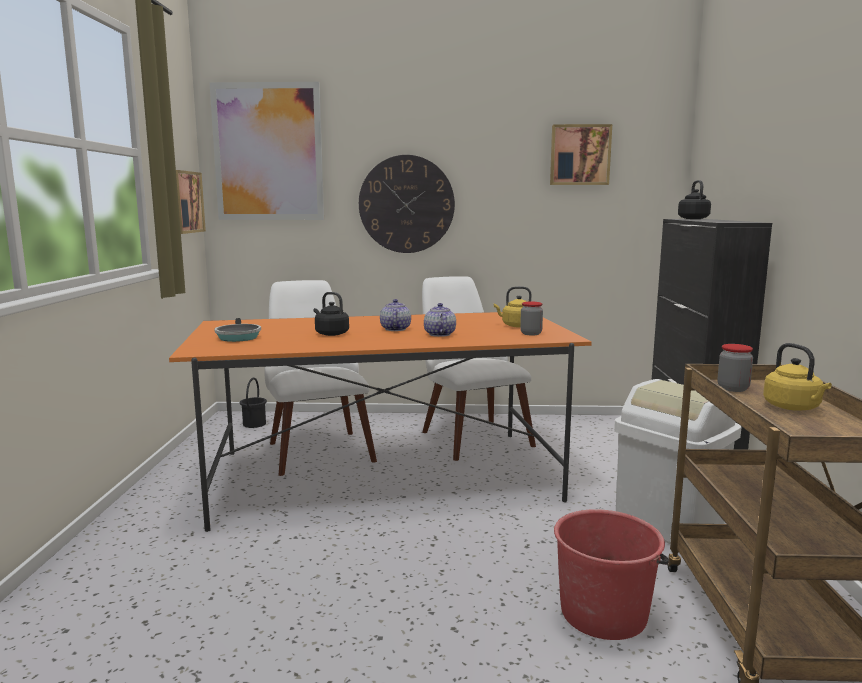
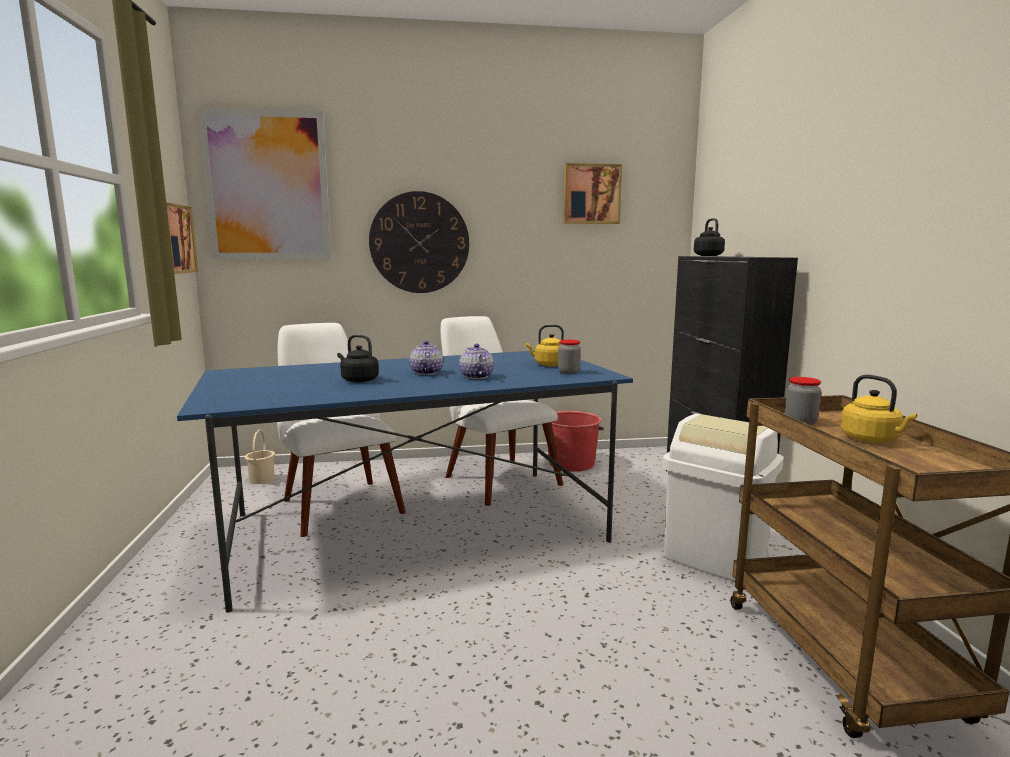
camera: 10 degrees left, 0 degrees up
(238, 337) = (253, 387): frying pan -> none
(254, 424) = (261, 479): black bucket -> beige bucket
(384, 475) = (417, 527): orange dining table -> blue dining table
(604, 613) = (687, 664): red bucket -> red bucket (571, 463)

